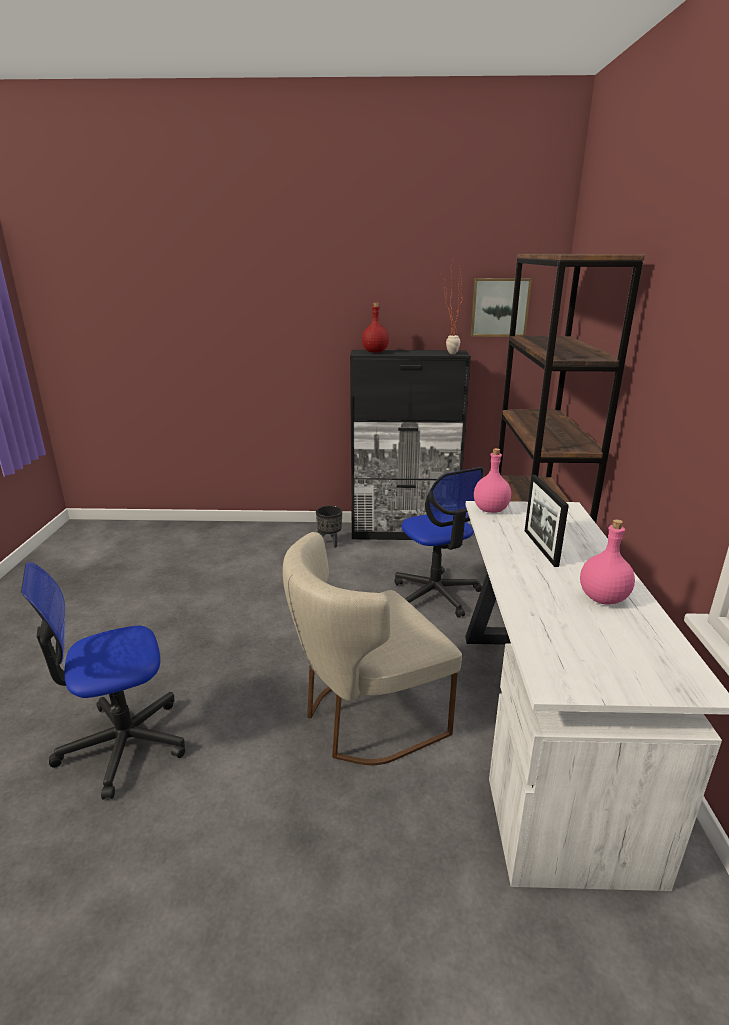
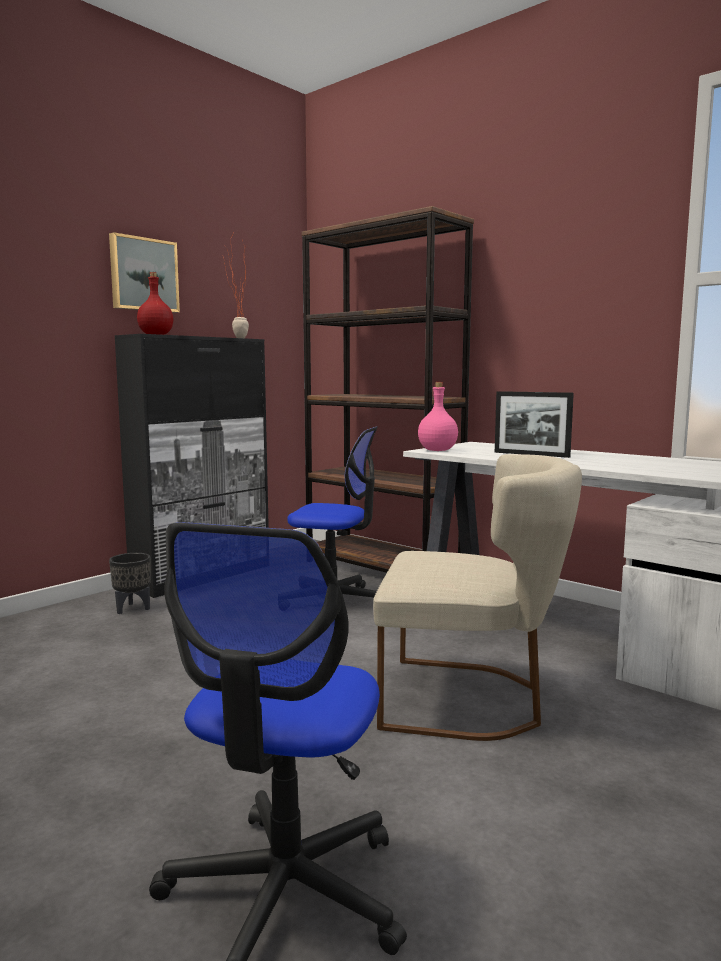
camera: 50 degrees left, 15 degrees down
(365, 719) = (471, 700): beige chair -> beige chair turned 90 degrees counterclockwise
(499, 307) = (258, 296): picture -> picture (143, 275)
(602, 598) = (633, 459): pink bottle -> none

